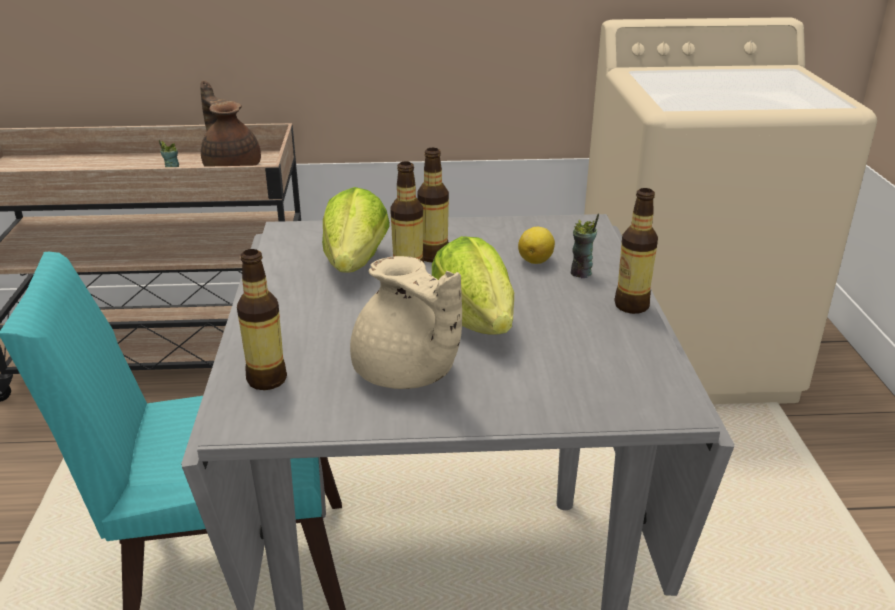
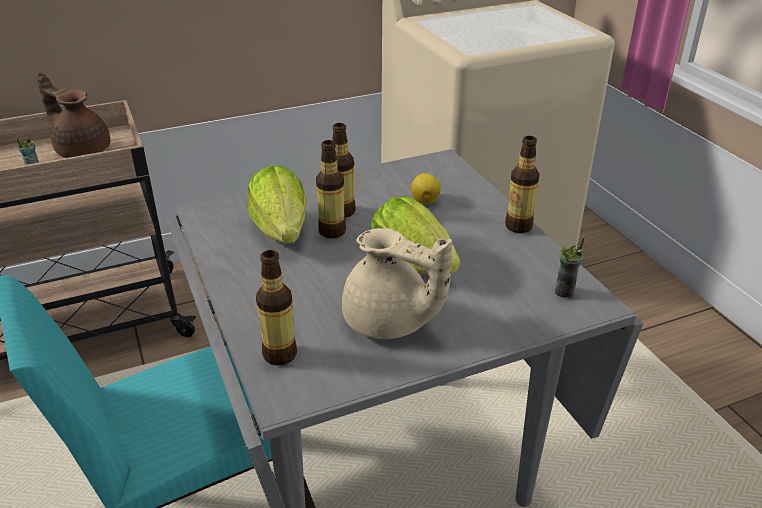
camera: 20 degrees left, 5 degrees up
(581, 273) = (466, 205): cup -> cup (564, 292)

